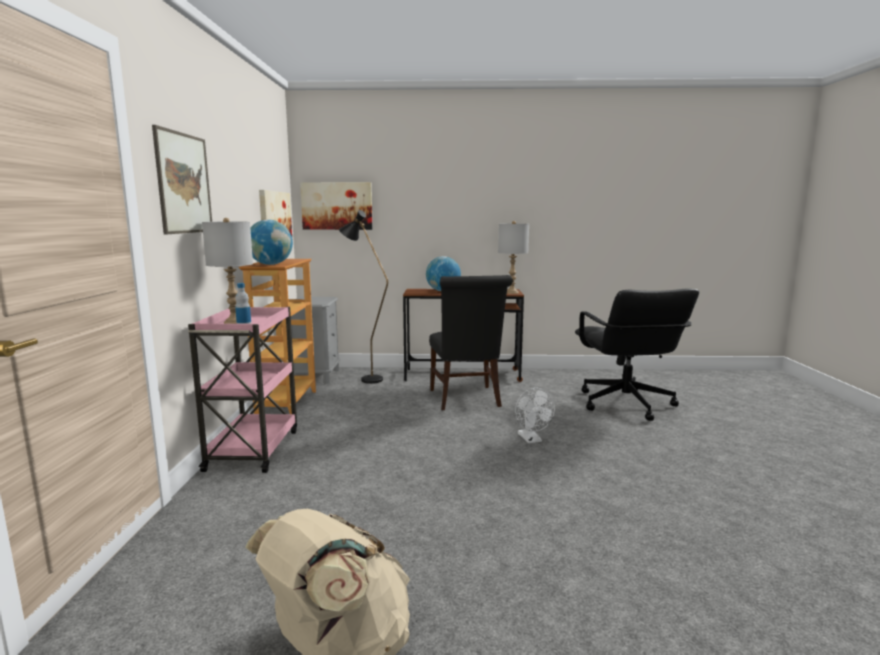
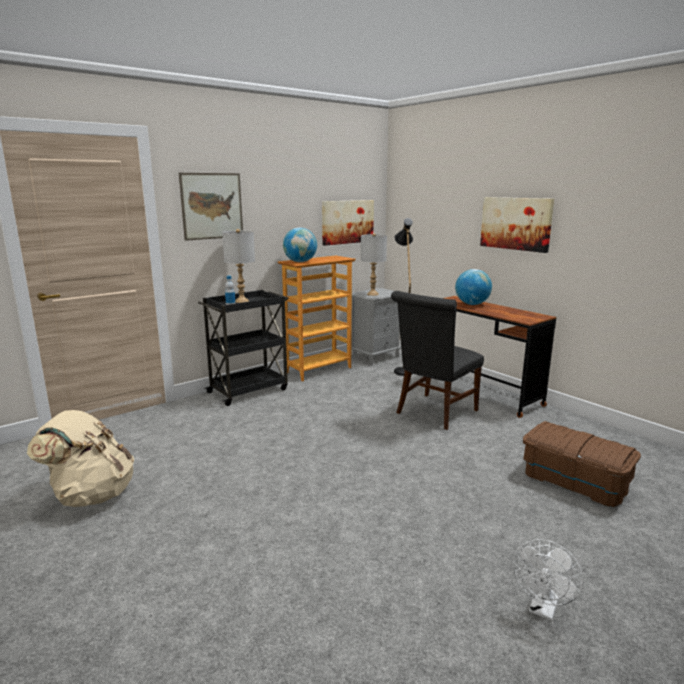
camera: 50 degrees right, 5 degrees up
(254, 449) = (249, 390): pink cart -> black cart
(337, 206) = (413, 211): picture -> picture (516, 223)
(511, 292) = (528, 319): grey table lamp -> grey table lamp (372, 294)
(531, 439) = (403, 463): white fan -> white fan (543, 609)
(625, 404) = (574, 481): black office chair -> brown storage box

